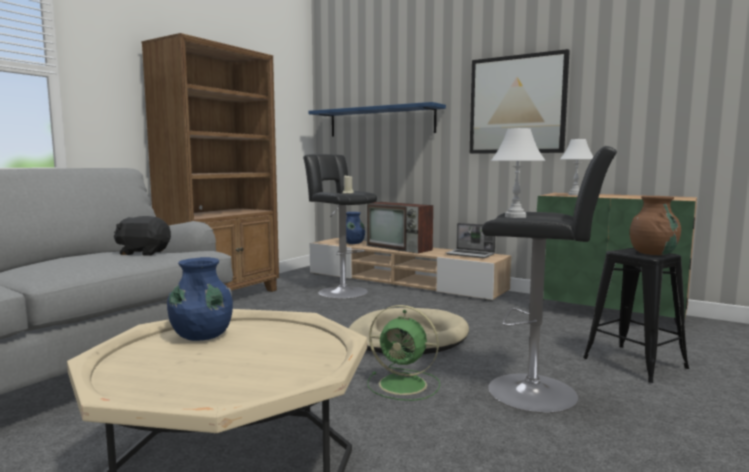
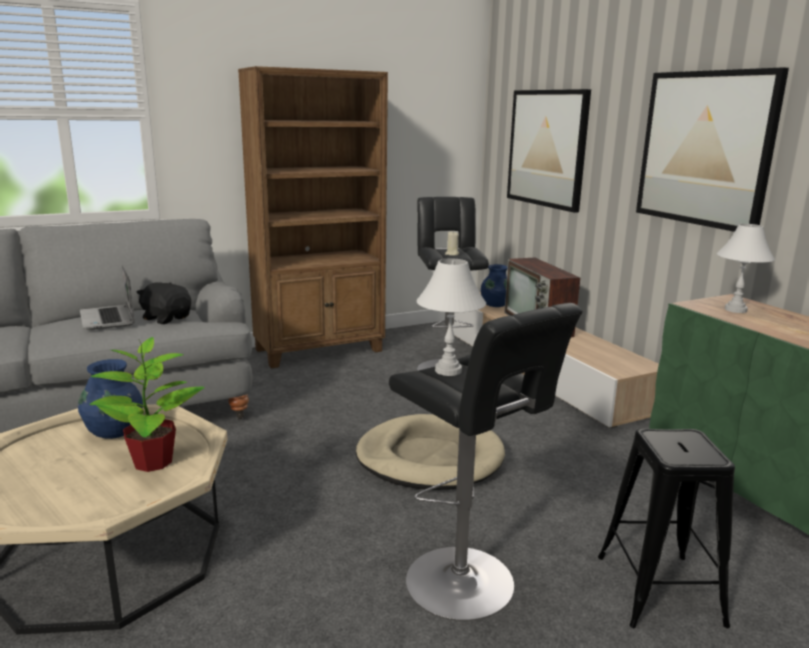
camera: 30 degrees right, 10 degrees up
(282, 344) = (151, 462): none -> potted plant
(381, 122) = (547, 148): blue shelf -> picture
(405, 385) = (343, 521): green fan -> none
(471, 254) = (612, 356): laptop -> laptop (108, 319)
(653, 253) = (693, 452): brown vase -> none

